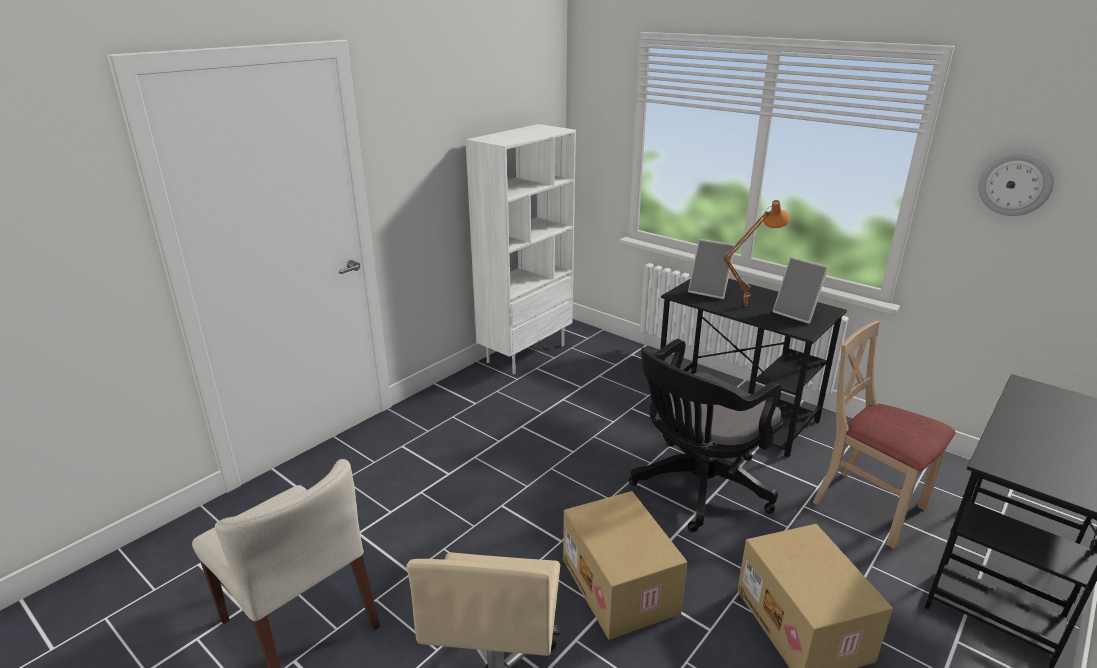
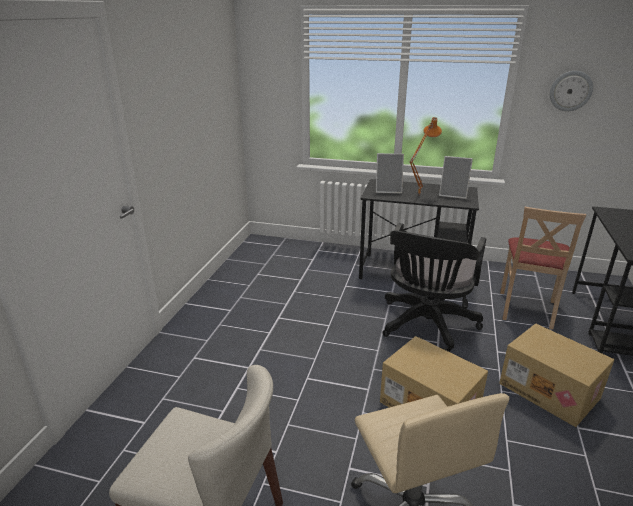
camera: 25 degrees left, 0 degrees up
(525, 353) = (241, 265): white bookcase -> none
(868, 506) = (527, 309): beige chair -> beige chair turned 90 degrees counterclockwise

